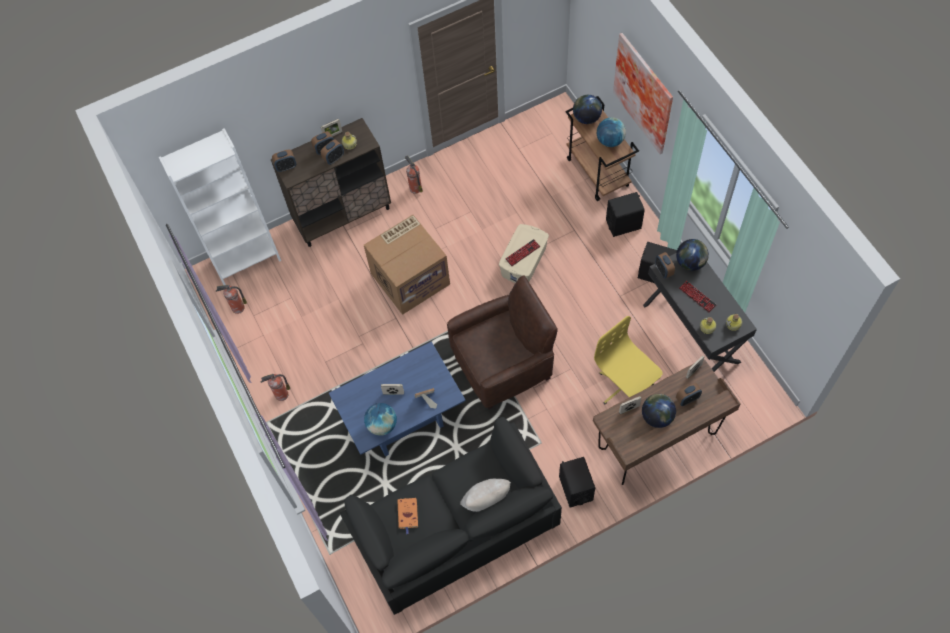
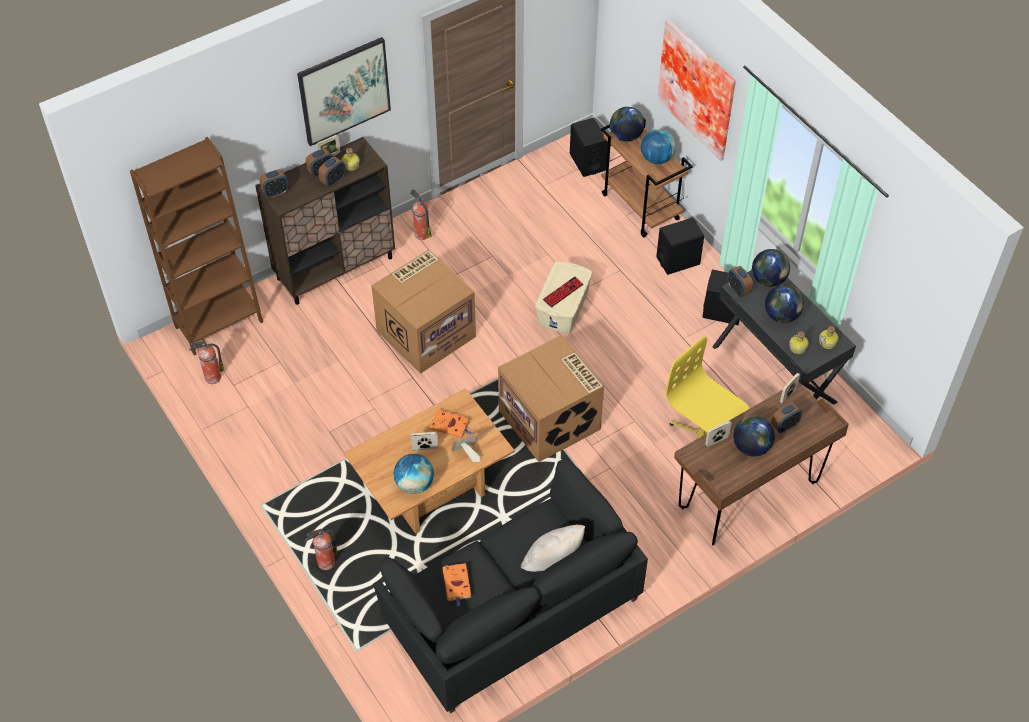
camera: 10 degrees left, 10 degrees down
(246, 260) = (218, 324): white bookcase -> brown bookcase
(281, 395) = (276, 472): fire extinguisher -> fire extinguisher (325, 563)
(343, 85) = (344, 90): none -> picture
(402, 416) = (432, 487): blue coffee table -> brown coffee table
(416, 374) = (451, 425): none -> orange book
(503, 363) = (551, 420): brown armchair -> cardboard box
(575, 488) = (656, 554): black speaker -> black speaker (587, 162)
(697, 297) = (781, 315): keyboard -> globe

